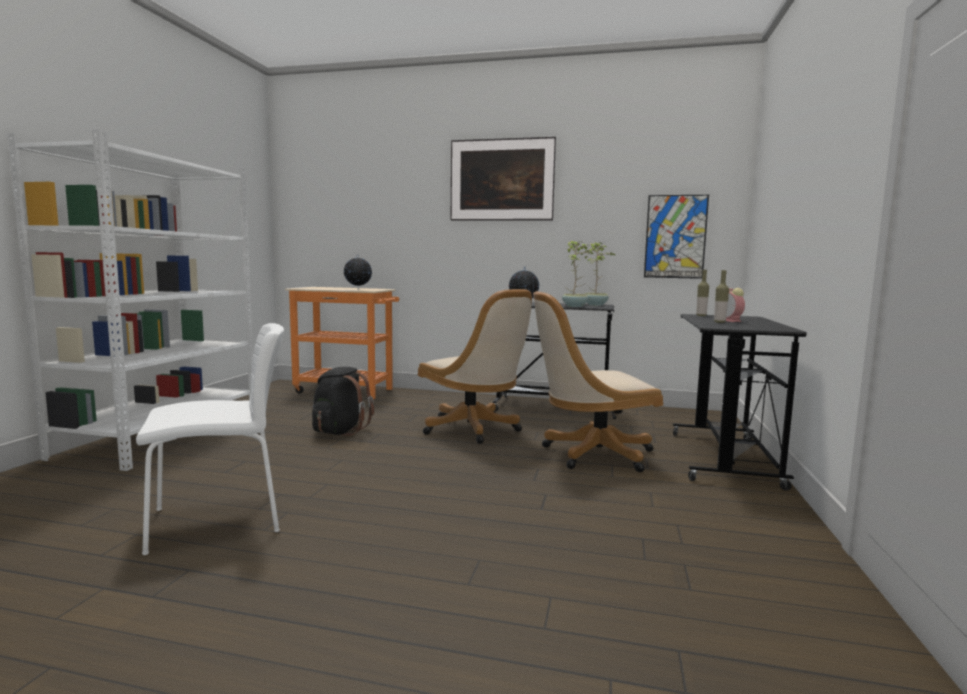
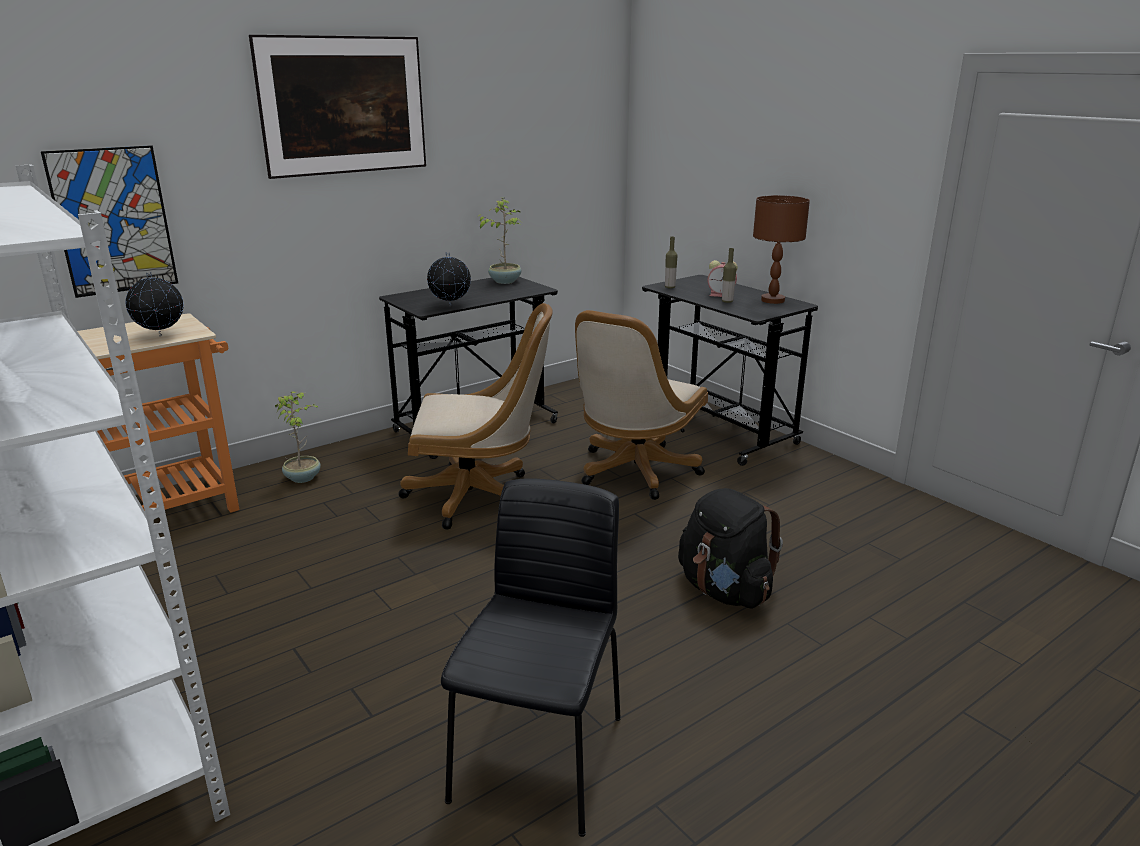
camera: 50 degrees left, 15 degrees up
(222, 519) = (540, 752): white chair -> black chair
(340, 431) = (339, 579): black backpack -> black backpack (724, 591)
(575, 306) = (506, 293): potted plant -> potted plant (303, 477)
(675, 236) = (563, 176): picture -> picture (113, 221)
(767, 326) = (772, 300): none -> brown table lamp

